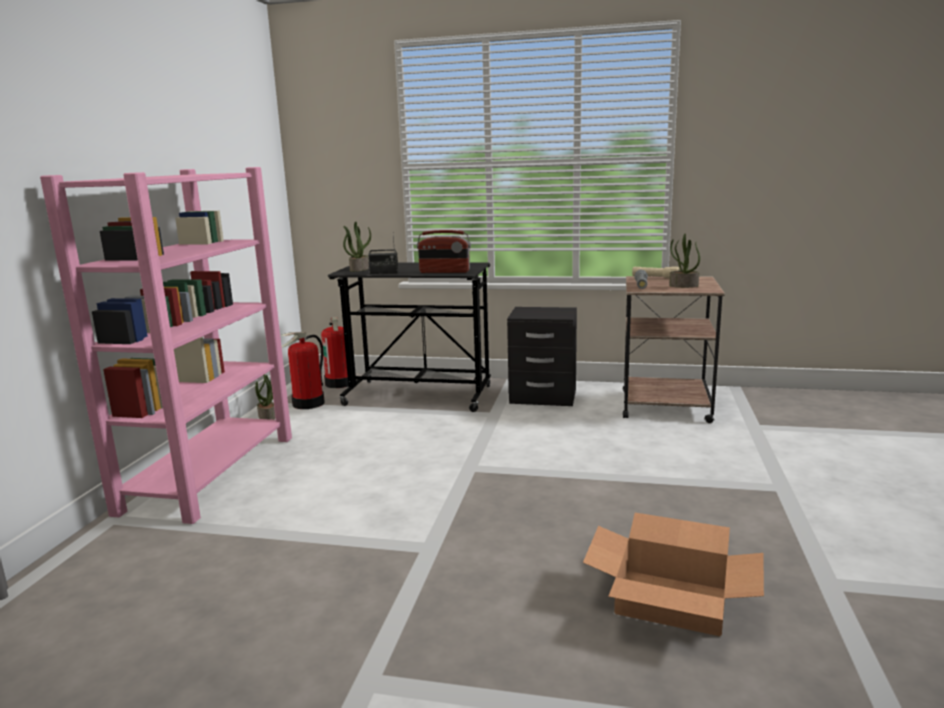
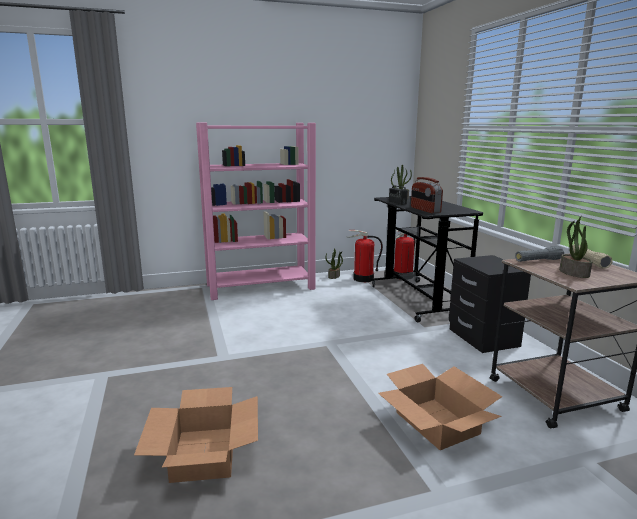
camera: 60 degrees right, 0 degrees up
(679, 460) = (437, 423): none -> cardboard box

